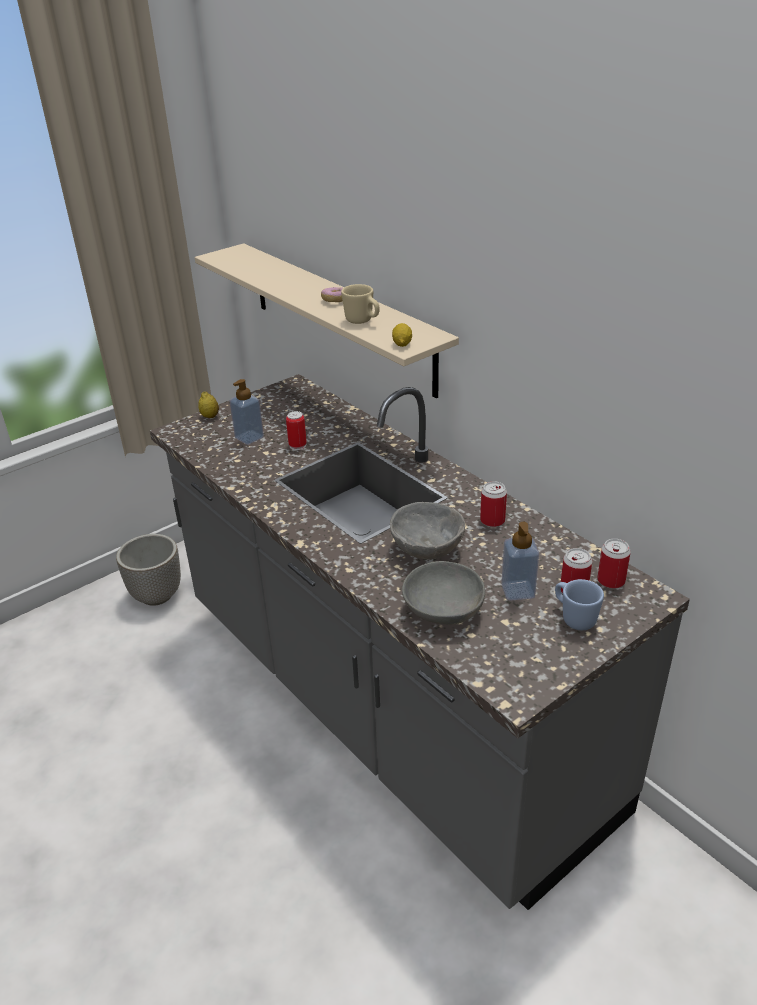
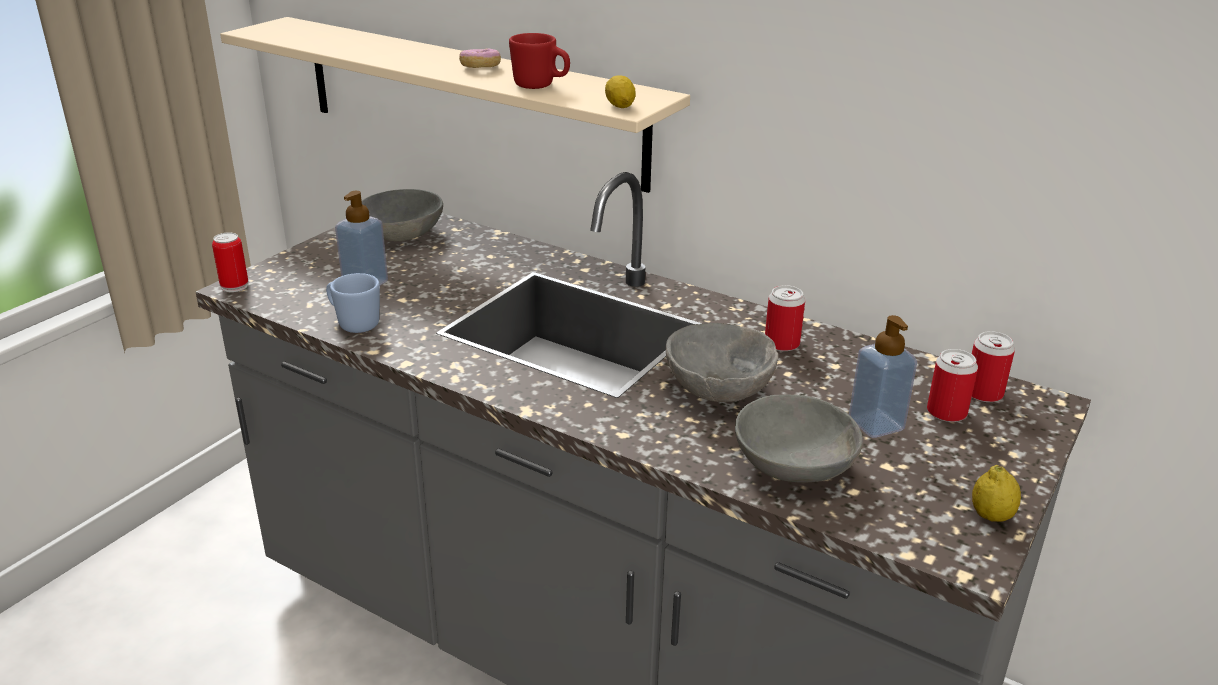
camera: 20 degrees left, 5 degrees down
(157, 595) = (191, 568): planter -> none
(210, 416) = (287, 263): lemon -> lemon (991, 516)
(289, 402) = (401, 233): none -> grey bowl
(297, 445) = (446, 285): can -> can (234, 286)
(362, 321) = (540, 86): beige mug -> red mug
(574, 617) = (971, 445): blue mug -> blue mug (353, 323)

